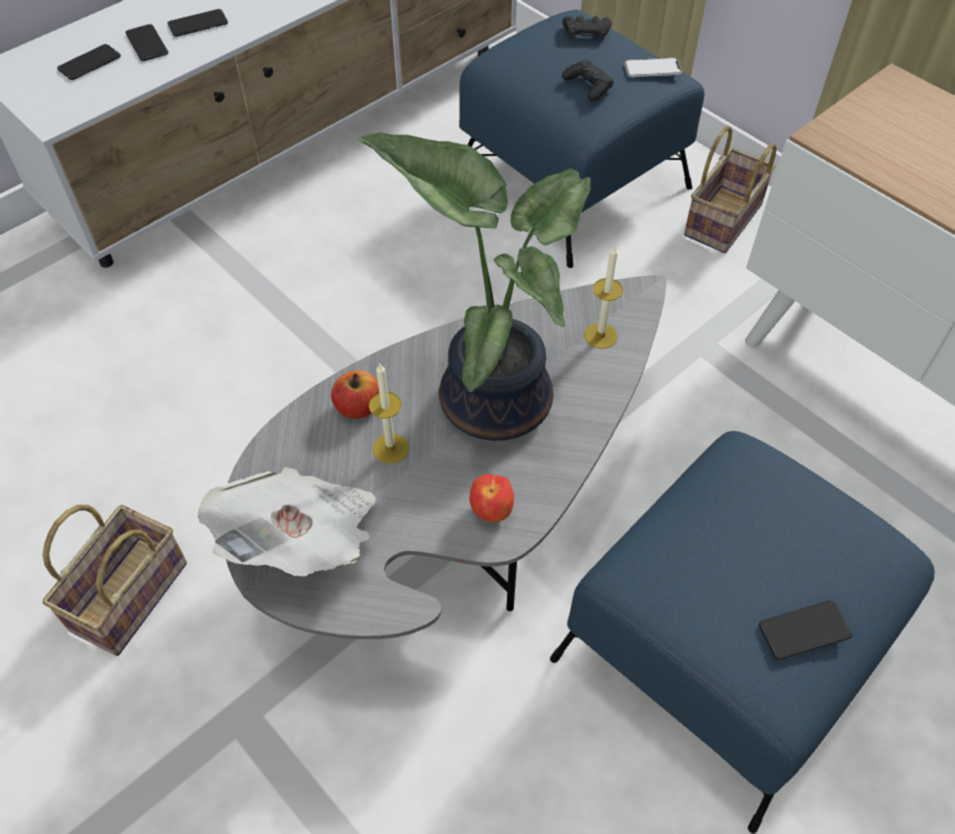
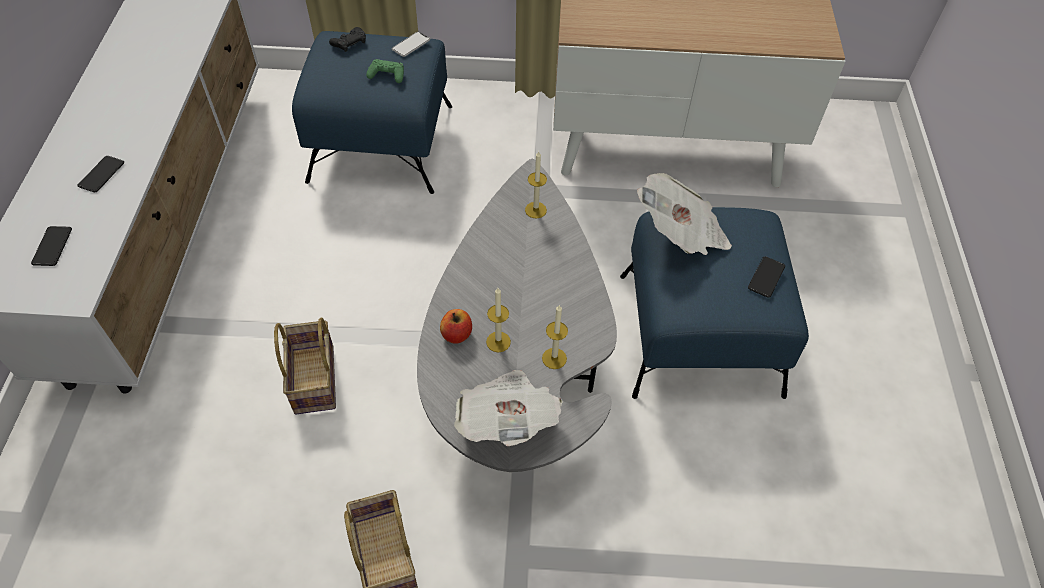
camera: 45 degrees left, 0 degrees up
(147, 44) = (80, 209): phone -> none
(428, 515) = (554, 358): none -> candle
(492, 511) = (581, 333): apple -> none
(493, 396) = (518, 277): potted plant -> none
(588, 86) = (387, 75): black game controller -> green game controller
(723, 222) = (488, 115): basket -> basket (316, 381)
(743, 486) = (681, 233): none -> newspaper

